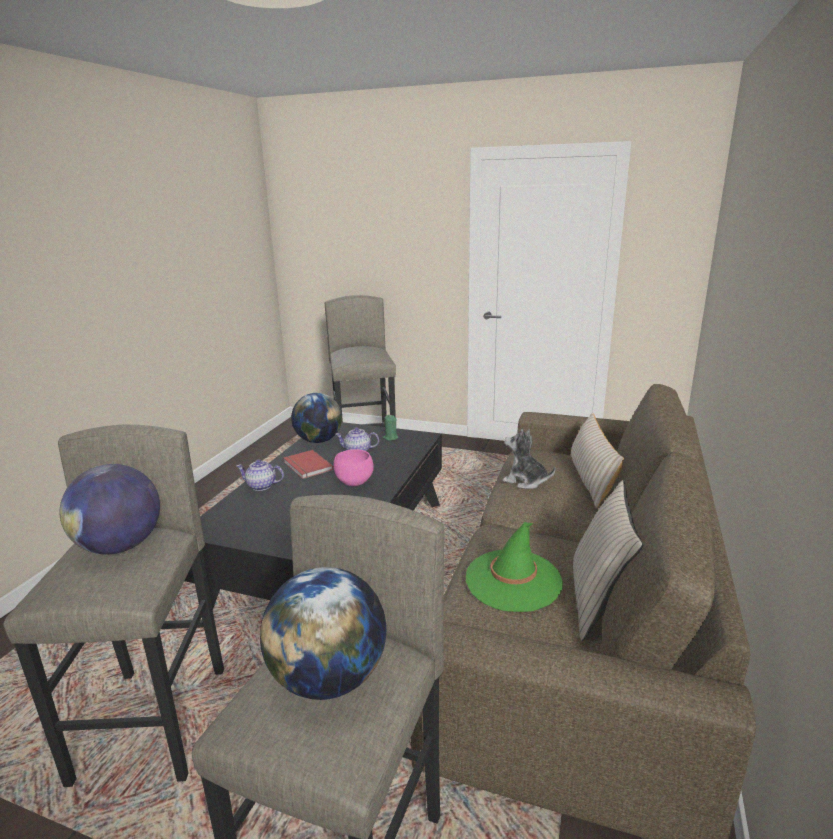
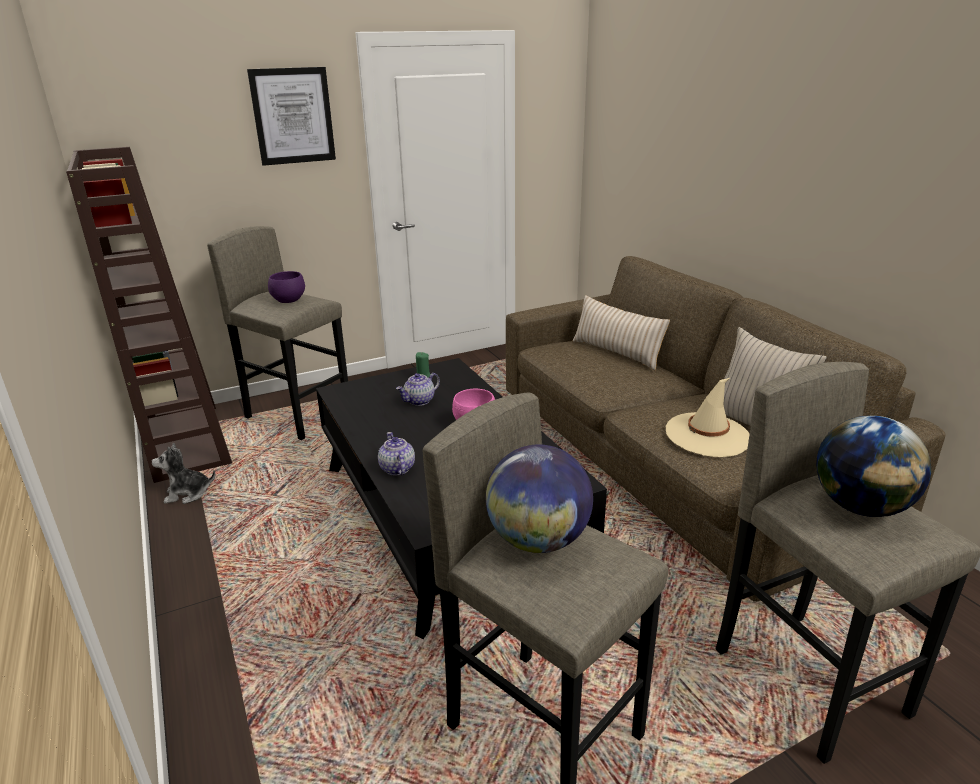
camera: 45 degrees left, 5 degrees up
(261, 486) = (396, 468): teapot -> teapot turned 105 degrees clockwise
(290, 437) = (185, 441): none -> brown bookcase
(306, 466) = (400, 433): red book -> none
(318, 440) = (357, 407): globe -> none
(359, 354) = (287, 301): none -> purple bowl
(412, 215) = (293, 116): none -> picture
(513, 580) = (707, 435): green hat -> beige hat
(525, 481) = (586, 370): plush toy -> plush toy (187, 494)

